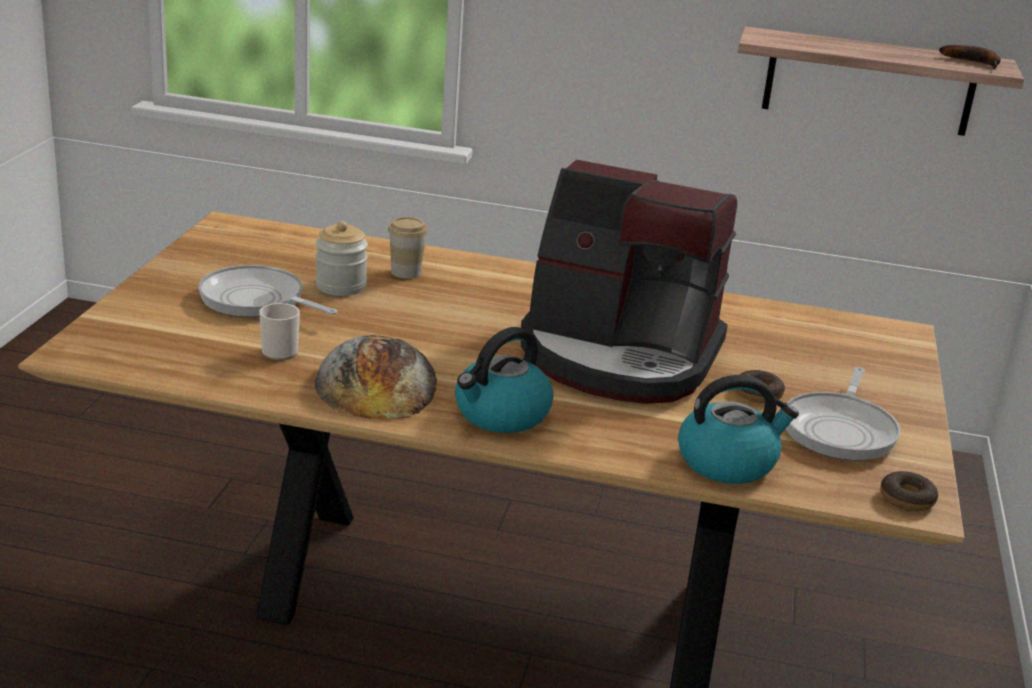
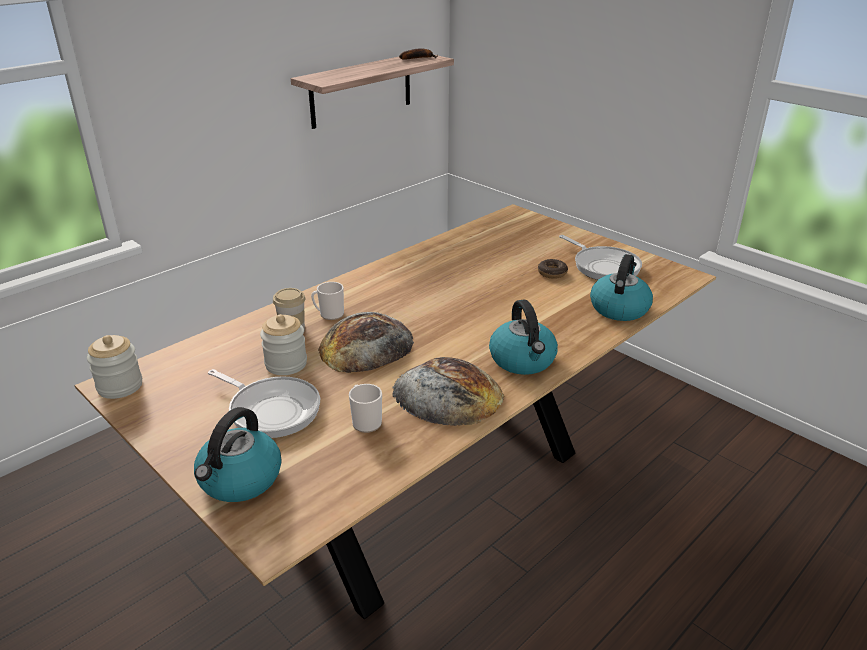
camera: 55 degrees left, 5 degrees up
(140, 317) = (240, 480): none -> kettle
(227, 228) = (120, 386): none -> jar
(256, 301) = (271, 410): frying pan -> frying pan turned 120 degrees counterclockwise
(423, 316) = (366, 345): none -> bread
(461, 281) = (329, 314): none -> mug
(619, 356) = (478, 296): coffee machine -> none
(907, 499) = (677, 276): donut -> none

